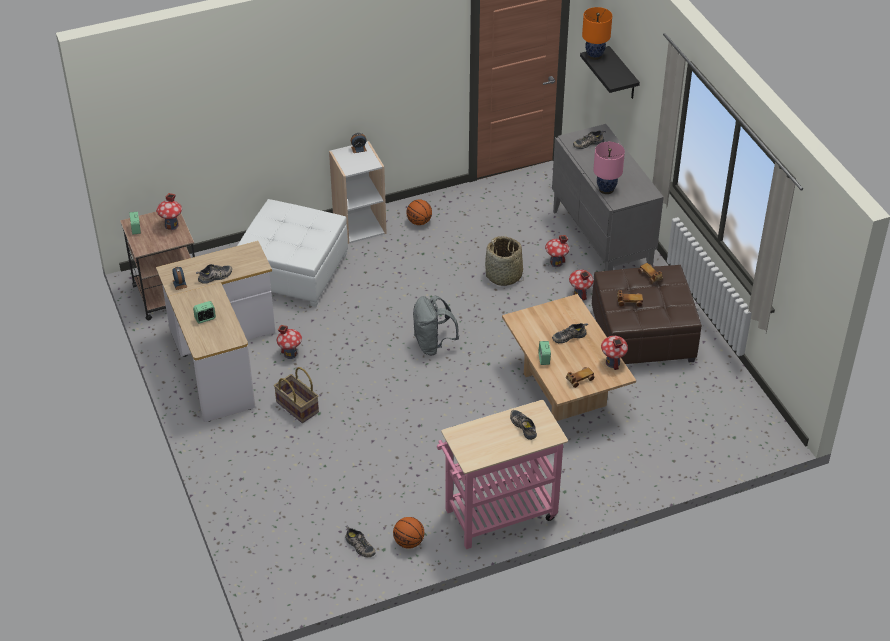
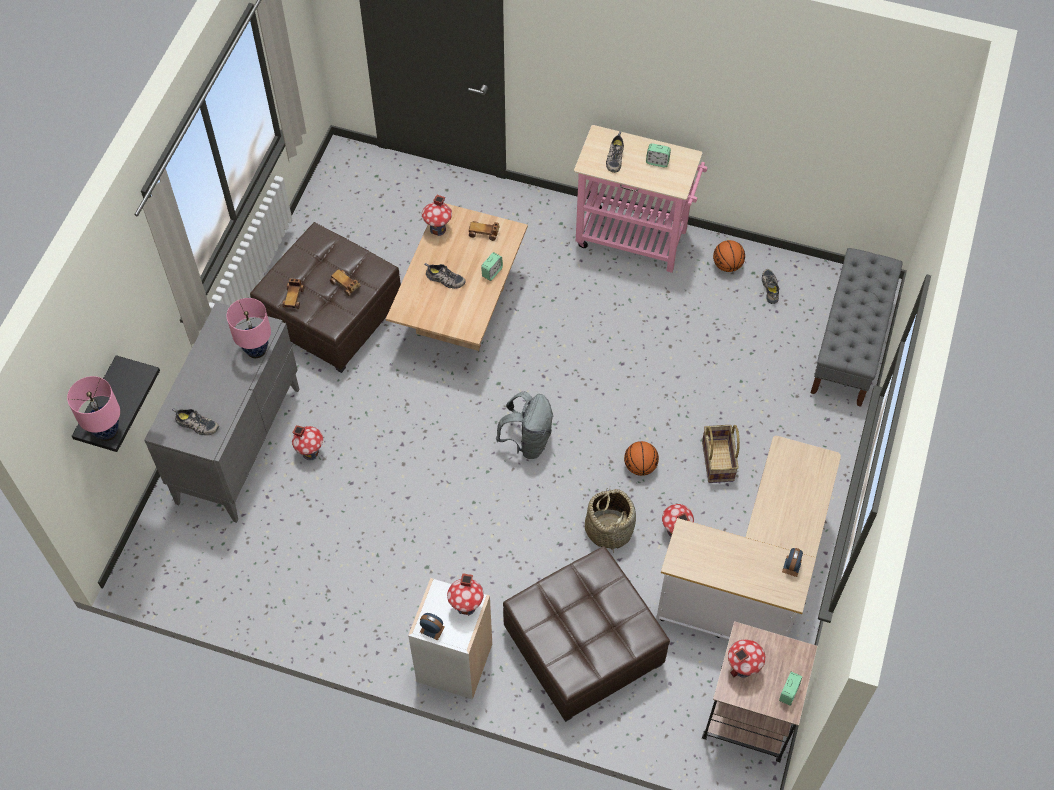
camera: 140 degrees left, 15 degrees up
(205, 318) = (796, 496): alarm clock -> alarm clock (657, 162)
(215, 277) = (746, 548): shoe -> none
(264, 542) = (849, 344): none -> grey bench
(294, 270) = (582, 646): white ottoman -> brown ottoman
(419, 222) = (386, 617): basketball -> basketball (640, 466)
(504, 276) = (377, 474): basket -> basket (609, 529)
(580, 294) = (332, 398): toy house -> toy house (466, 606)
(594, 55) = (107, 431): orange table lamp -> pink table lamp

